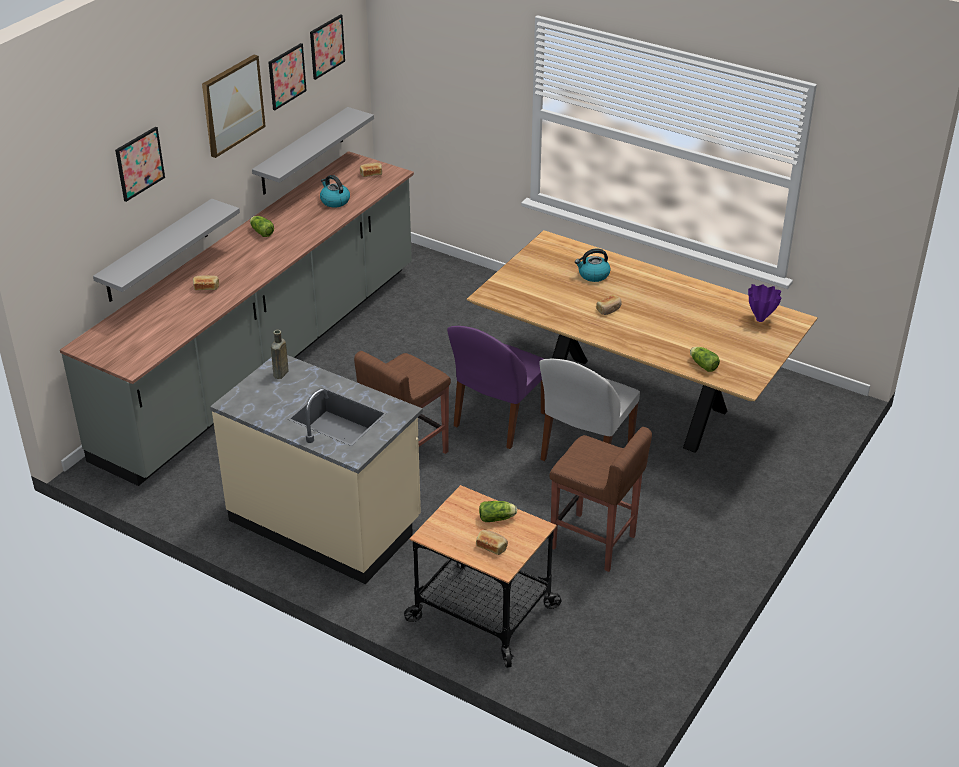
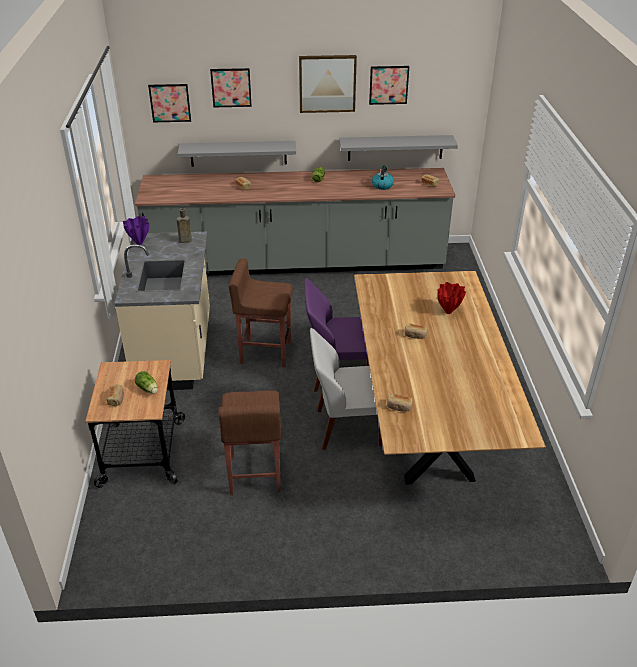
camera: 55 degrees right, 0 degrees up
(327, 46) = (438, 79): picture -> picture (170, 103)
(593, 275) = (449, 312): kettle -> red vase
(702, 364) = (399, 407): lettuce -> bread
(760, 320) = (498, 415): purple vase -> purple vase (139, 243)

